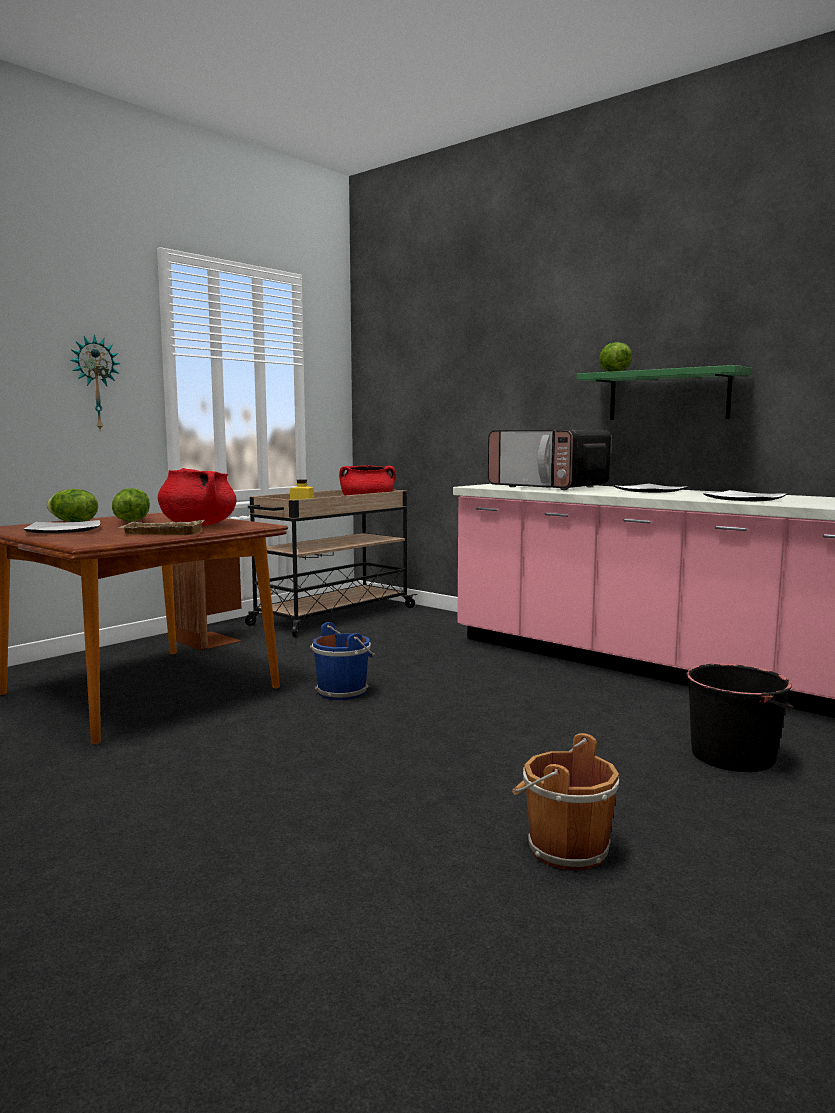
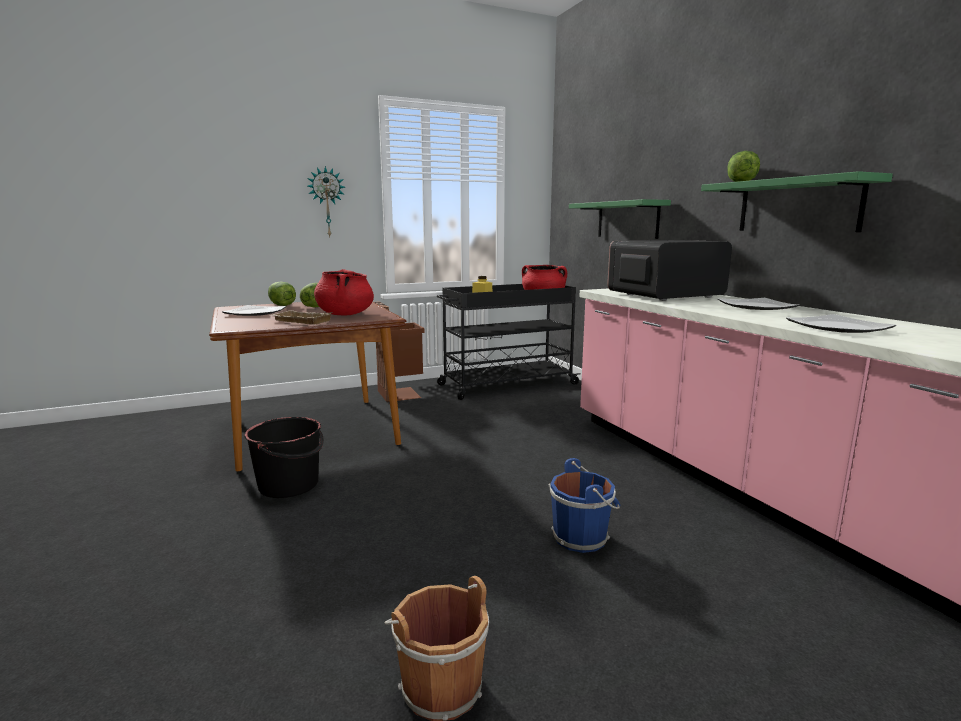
camera: 25 degrees right, 5 degrees up
(332, 616) = (506, 384): beige cart -> black cart
(344, 691) = (441, 457): blue bucket -> blue bucket (582, 537)
(470, 411) = (627, 220): none -> green shelf
(549, 487) = (664, 295): microwave -> microwave turned 90 degrees clockwise
(734, 756) = (729, 618): black bucket -> black bucket (290, 485)

